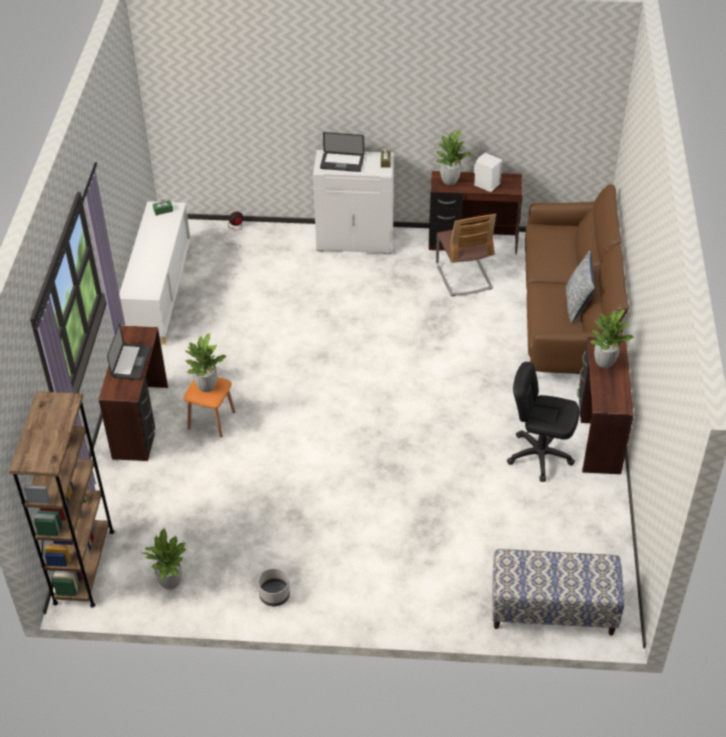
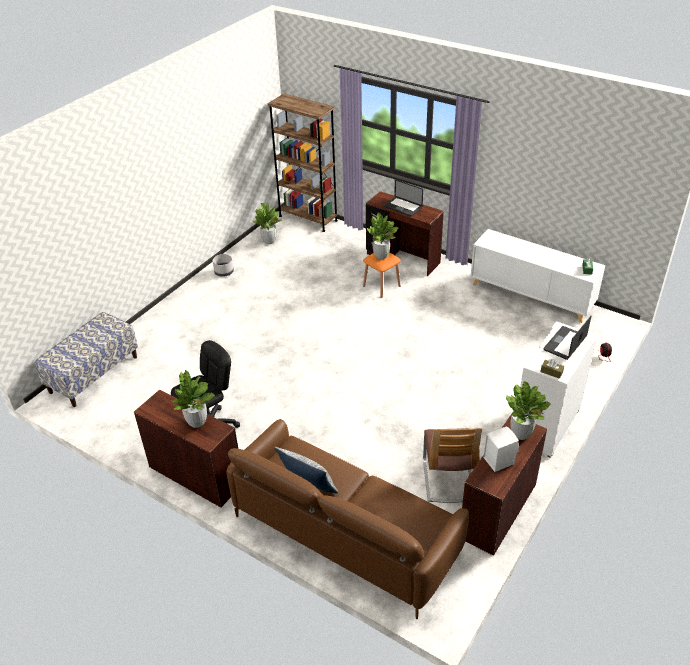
camera: 120 degrees right, 5 degrees down
(464, 276) = (448, 479): chair -> chair turned 105 degrees counterclockwise

